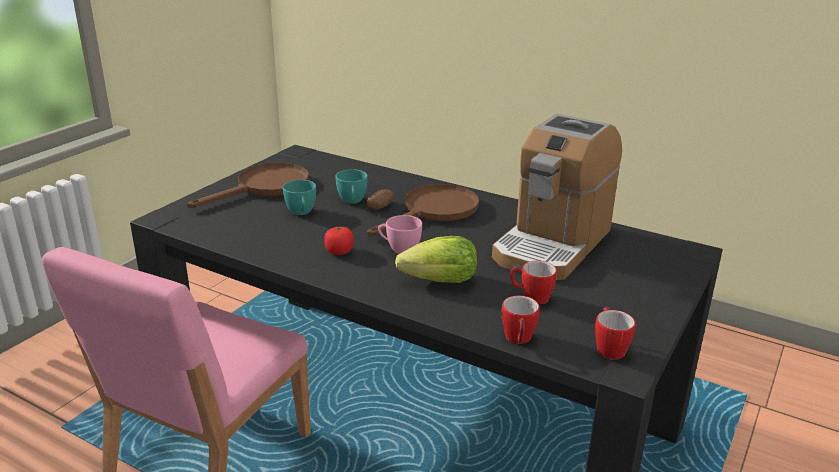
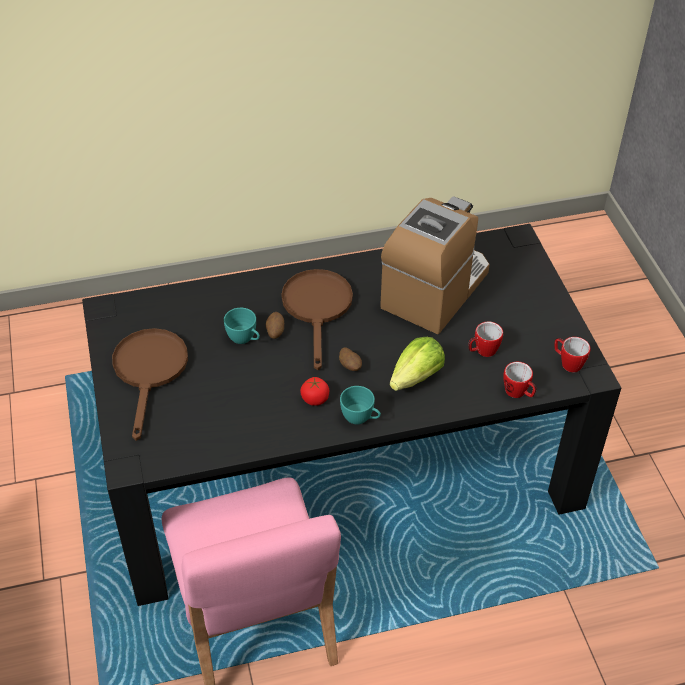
camera: 45 degrees left, 20 degrees up
(301, 213) = (227, 379): turquoise cup -> turquoise cup (360, 418)
(399, 249) = (350, 366): pink cup -> potato
(552, 244) = (435, 290): coffee machine -> coffee machine turned 135 degrees counterclockwise

